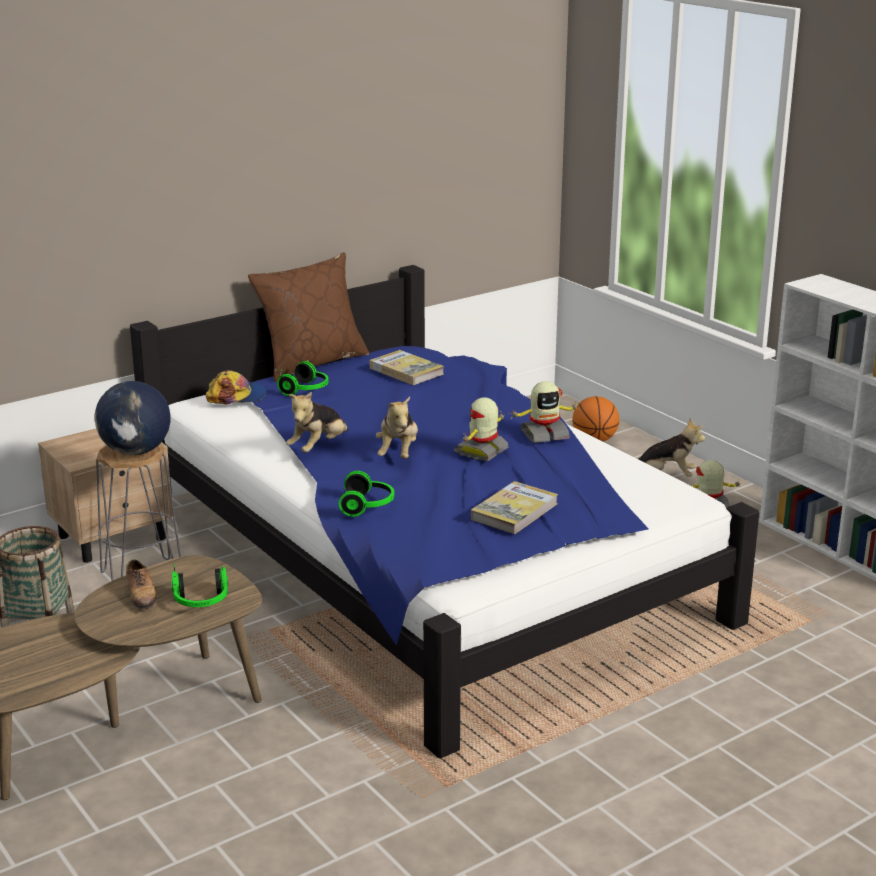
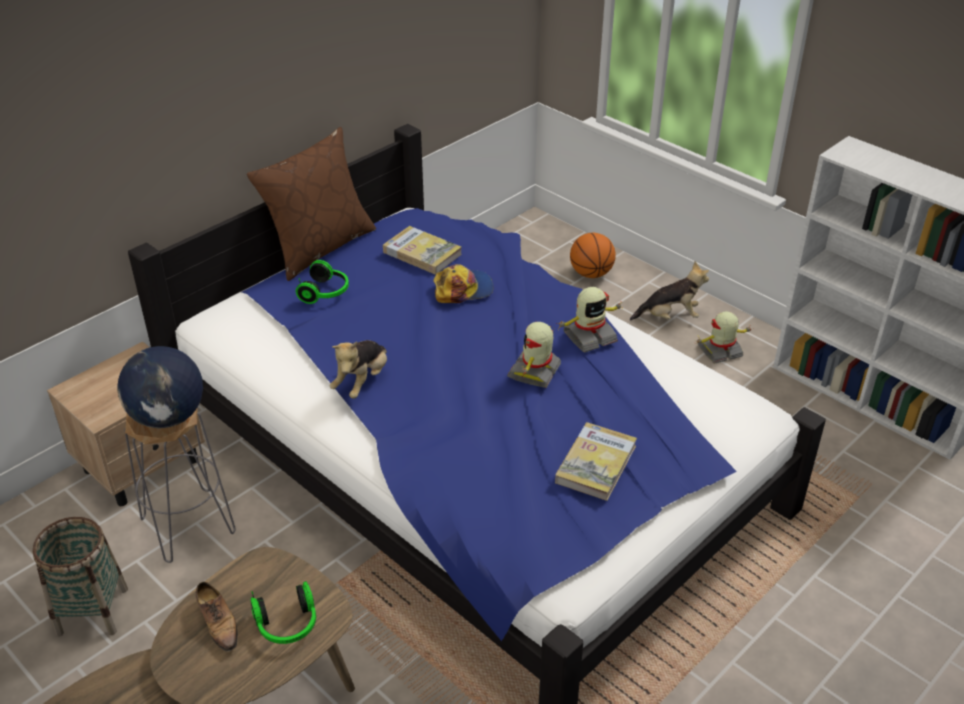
camera: 10 degrees left, 15 degrees up
(237, 396) = (254, 308): cap -> cap (463, 289)
(368, 506) = (441, 473): headphones -> none
(398, 453) = (448, 382): plush toy -> none

